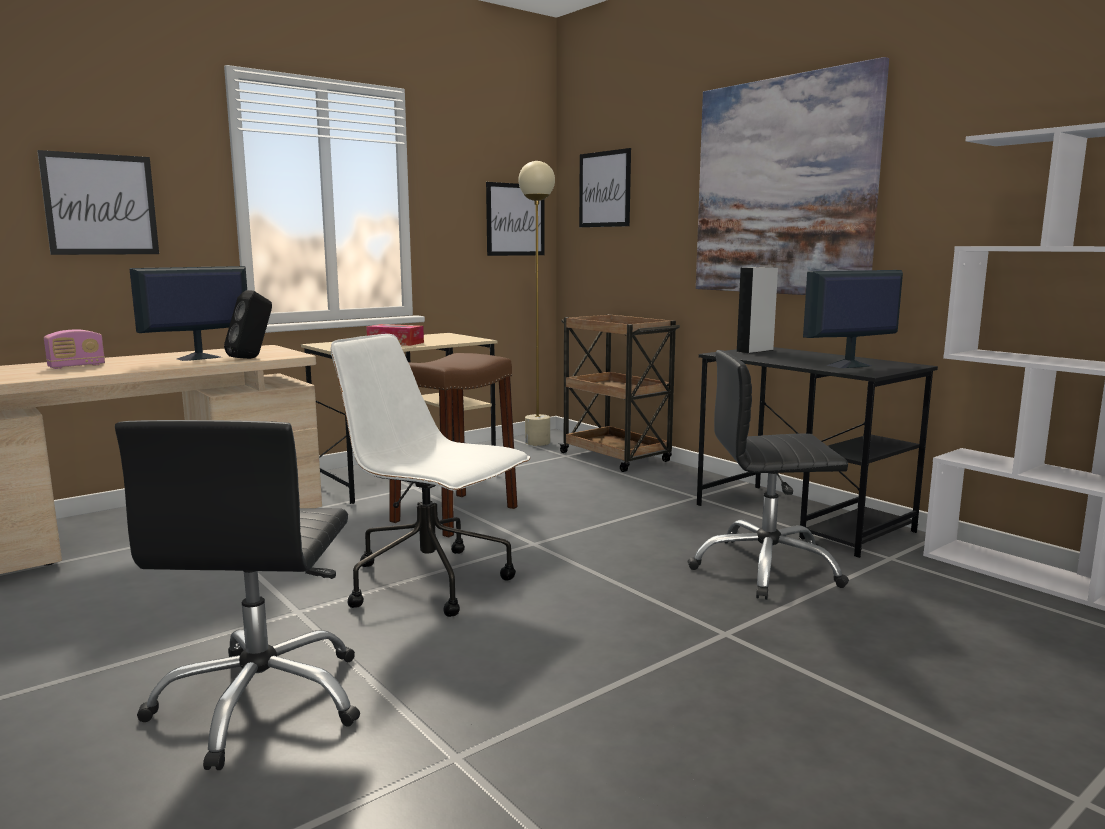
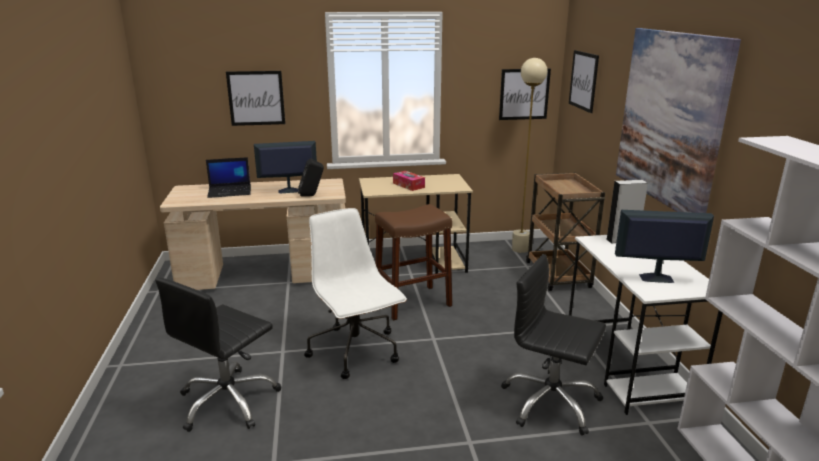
camera: 30 degrees right, 10 degrees up
(76, 366) = (230, 191): radio -> laptop
(802, 518) = (628, 367): black desk -> white desk

